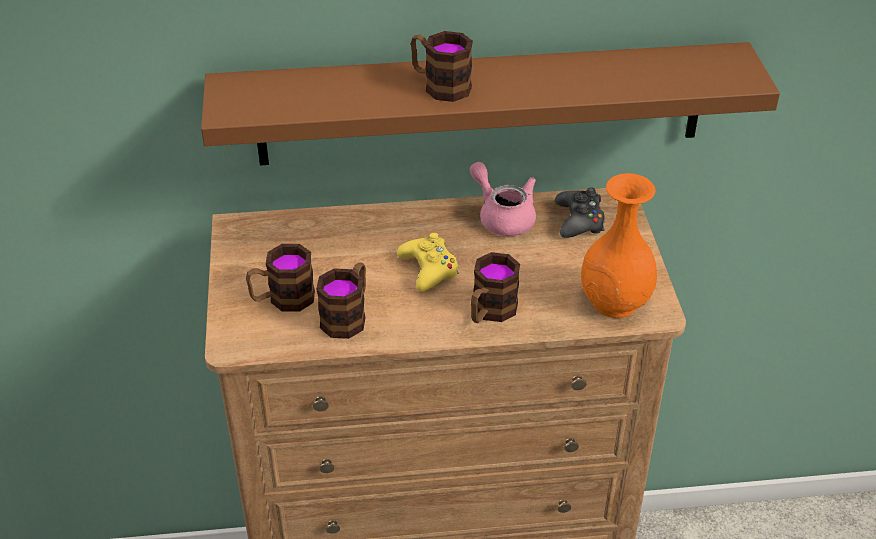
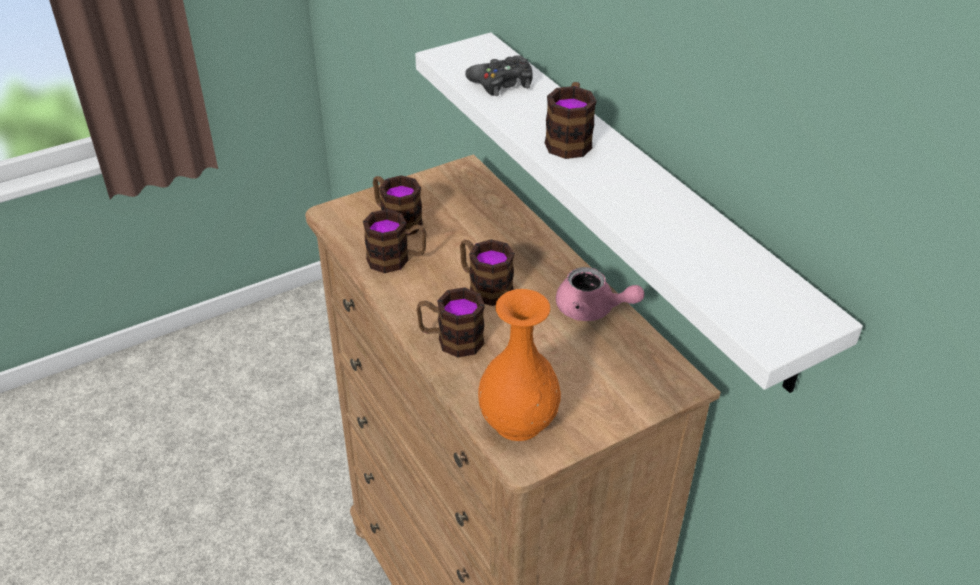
camera: 65 degrees right, 0 degrees up
(429, 269) = (484, 286): yellow game controller -> mug
(481, 104) = (635, 199): brown shelf -> white shelf
(503, 216) = (592, 310): pink teapot -> pink teapot turned 90 degrees clockwise
(579, 221) = (626, 364): black game controller -> black game controller (502, 83)

